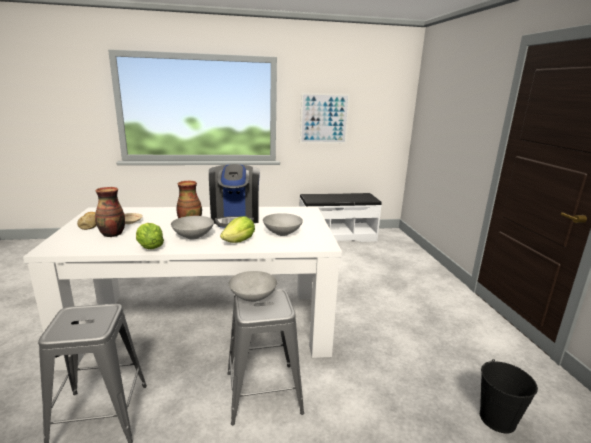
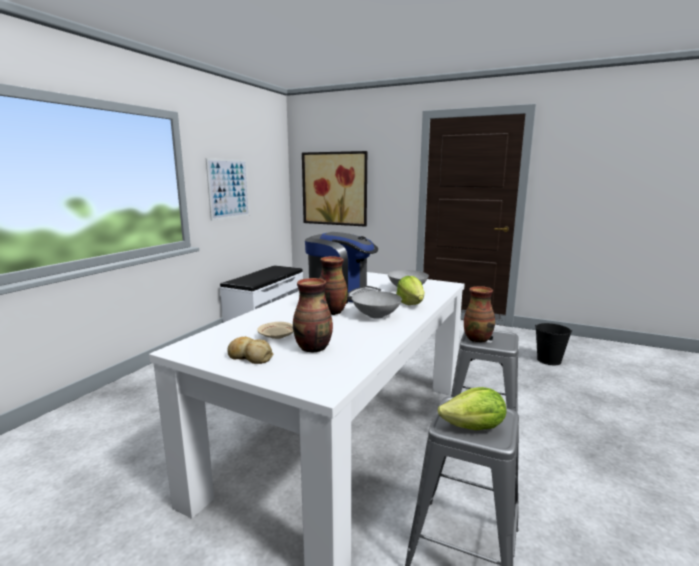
camera: 55 degrees left, 5 degrees down
(149, 247) = (386, 335): lettuce -> lettuce (474, 428)
(254, 298) = (477, 339): grey bowl -> vase
(437, 128) = (334, 188): none -> picture

